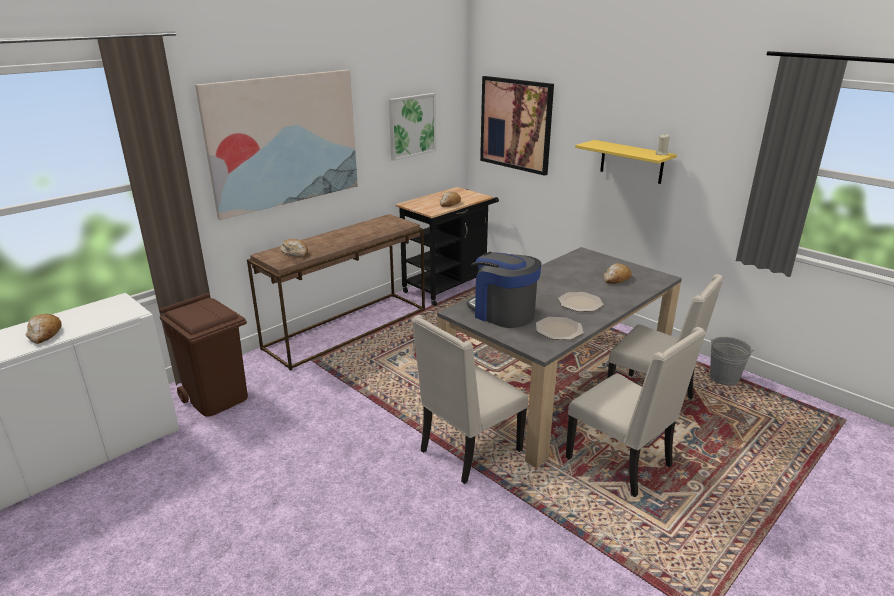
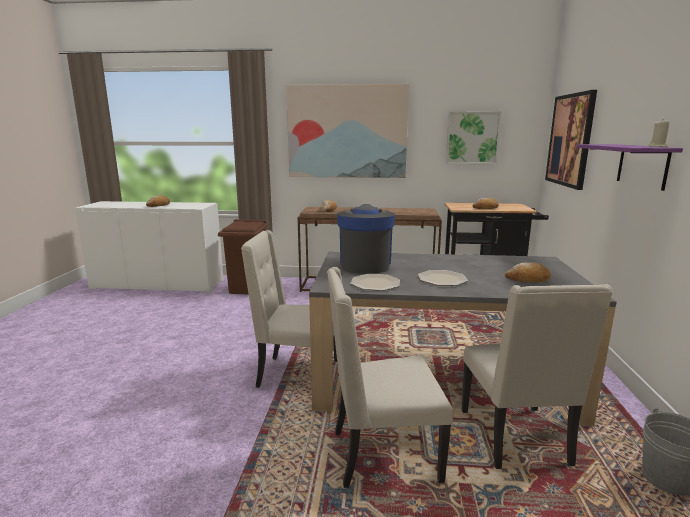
camera: 50 degrees right, 10 degrees down
(621, 462) = (382, 455): beige chair -> beige chair turned 75 degrees clockwise
(631, 162) = (642, 165): yellow shelf -> purple shelf

